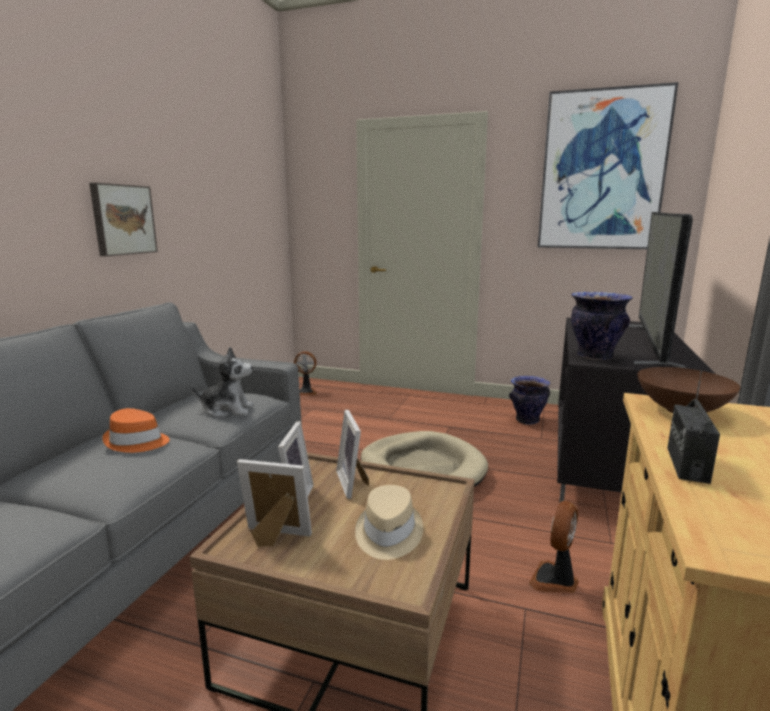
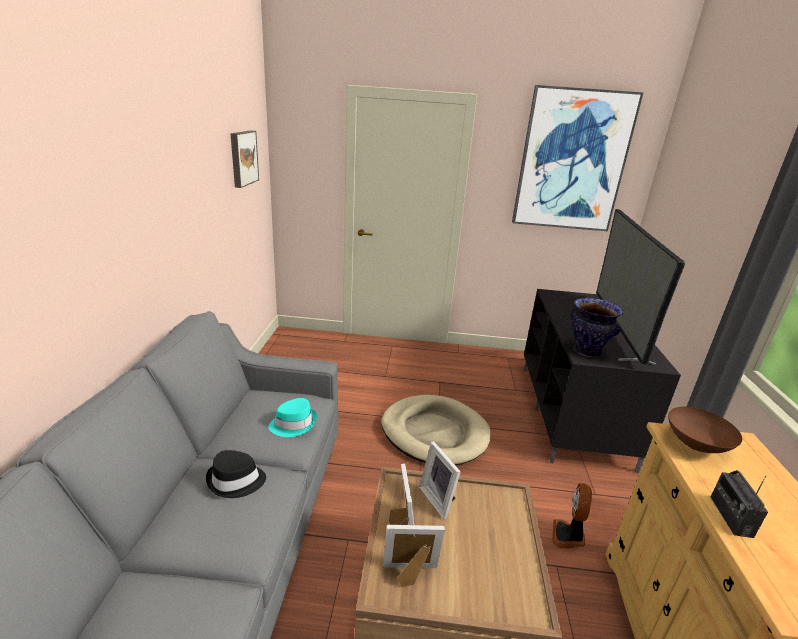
camera: 15 degrees left, 10 degrees up
(122, 220) = (151, 229): picture -> picture (242, 158)
(136, 442) = (236, 481): orange hat -> black hat
(227, 410) = (293, 424): plush toy -> turquoise hat
(306, 392) = (297, 347): fan -> none
(387, 533) = (492, 554): beige hat -> none
(527, 420) = (498, 370): vase -> none

